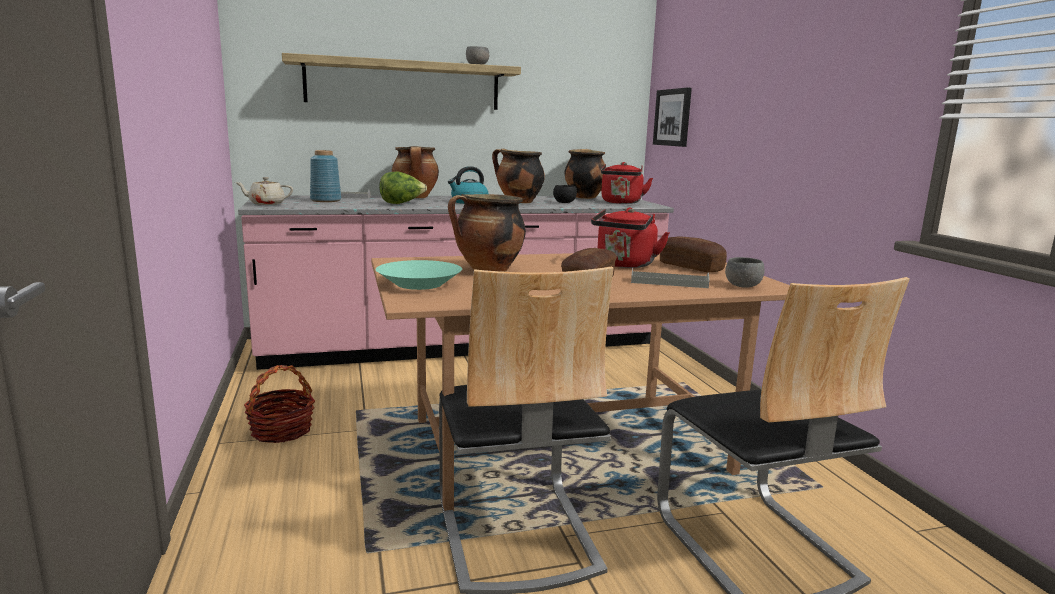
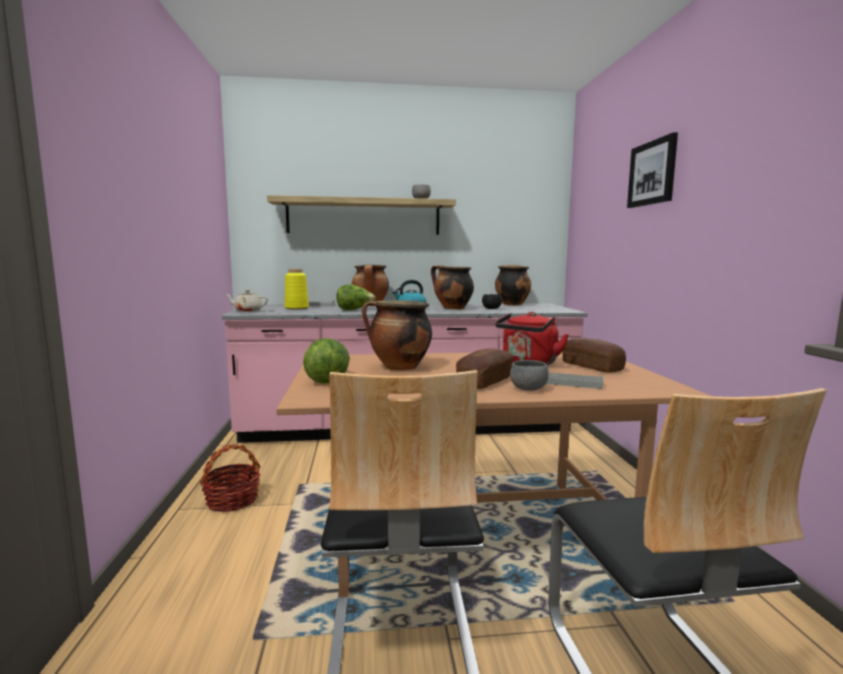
camera: 10 degrees right, 5 degrees down
(325, 200) = (296, 308): blue vase -> yellow vase
(419, 284) = (328, 380): turquoise bowl -> lettuce
(621, 203) = (541, 308): red kettle -> none
(673, 117) = (587, 236): picture -> picture (652, 173)
(742, 286) = (639, 387): grey bowl -> grey bowl (528, 389)

